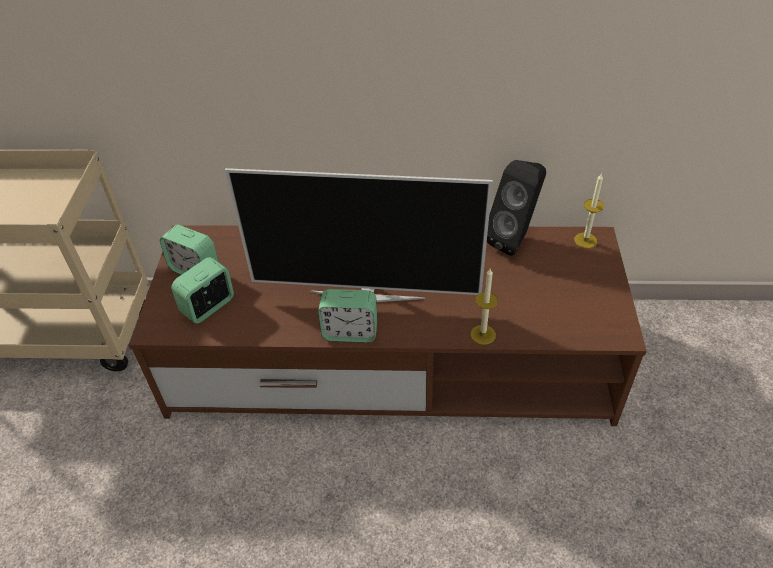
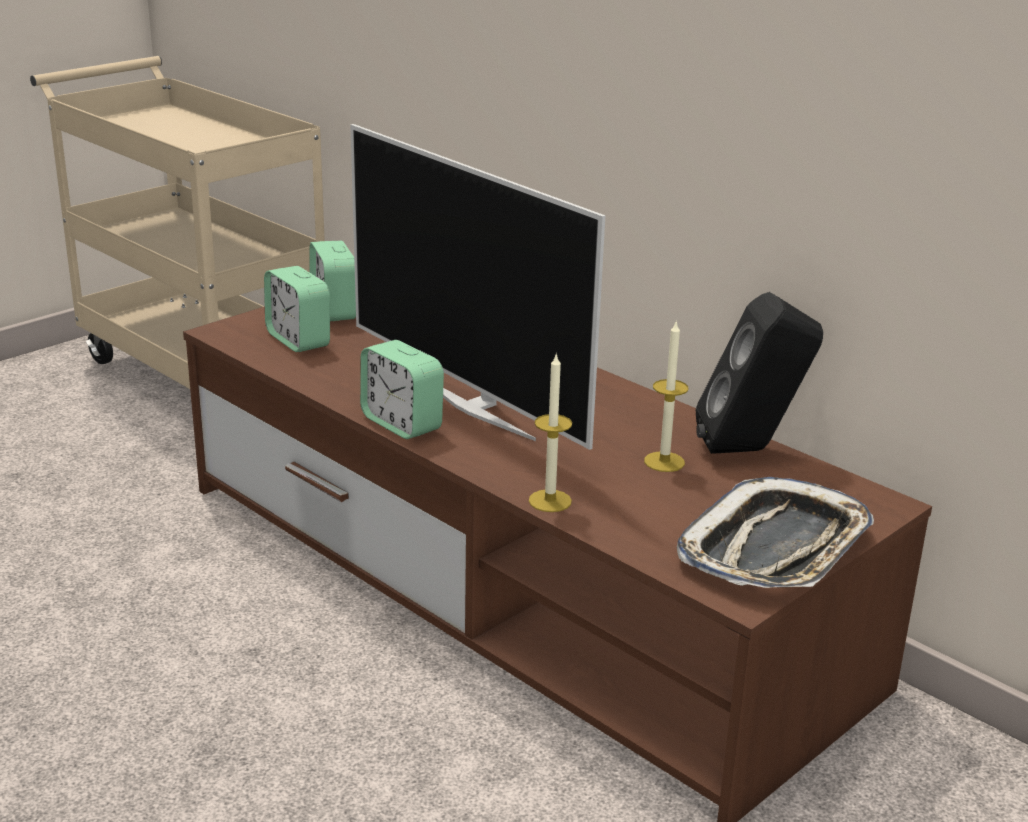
camera: 40 degrees right, 20 degrees down
(208, 306) = (298, 340): alarm clock -> alarm clock turned 120 degrees counterclockwise
(585, 240) = (859, 497): candle -> candle (664, 462)
(598, 296) = (776, 549): none -> tray

